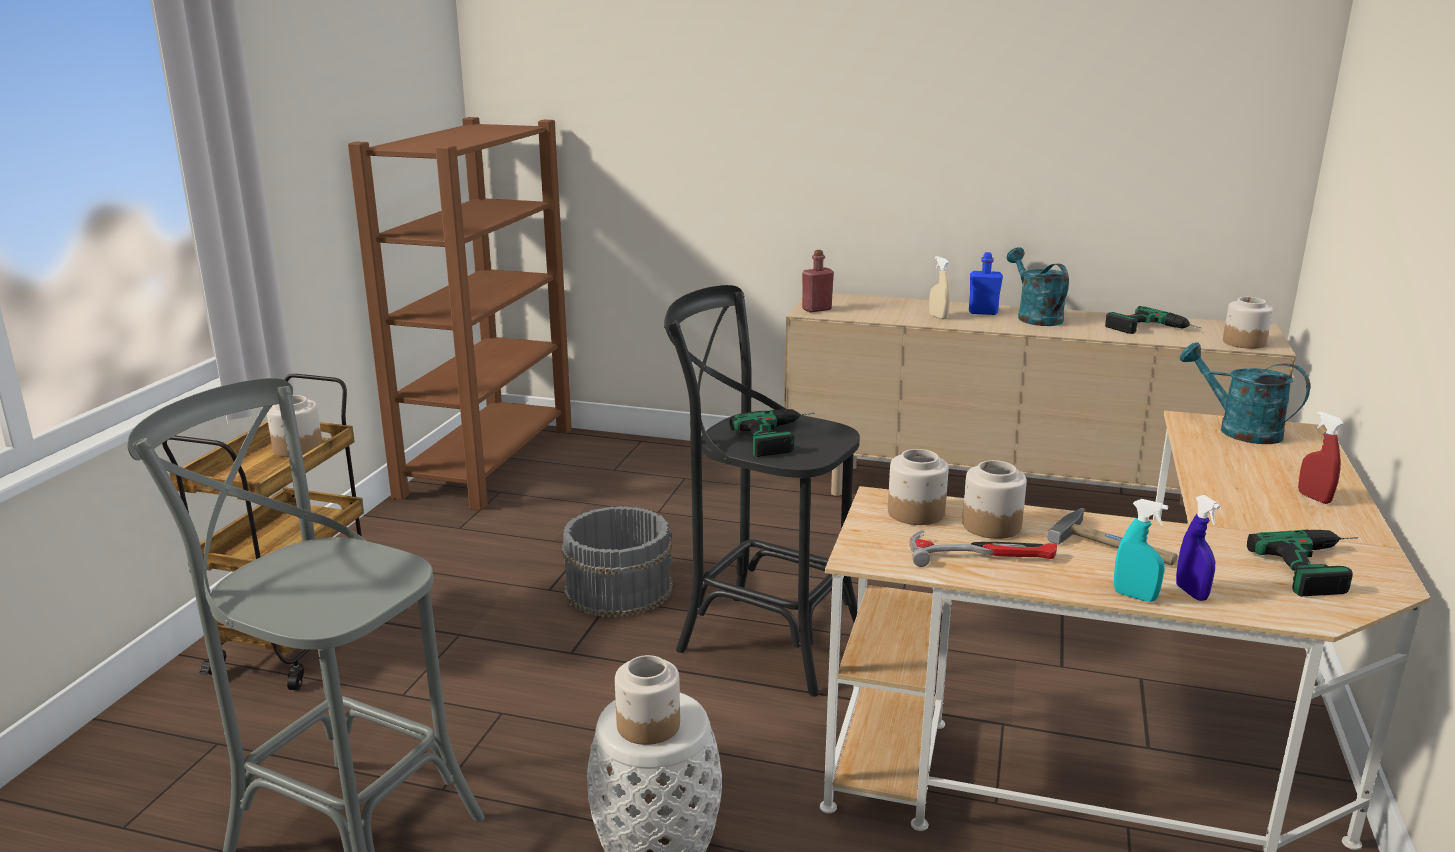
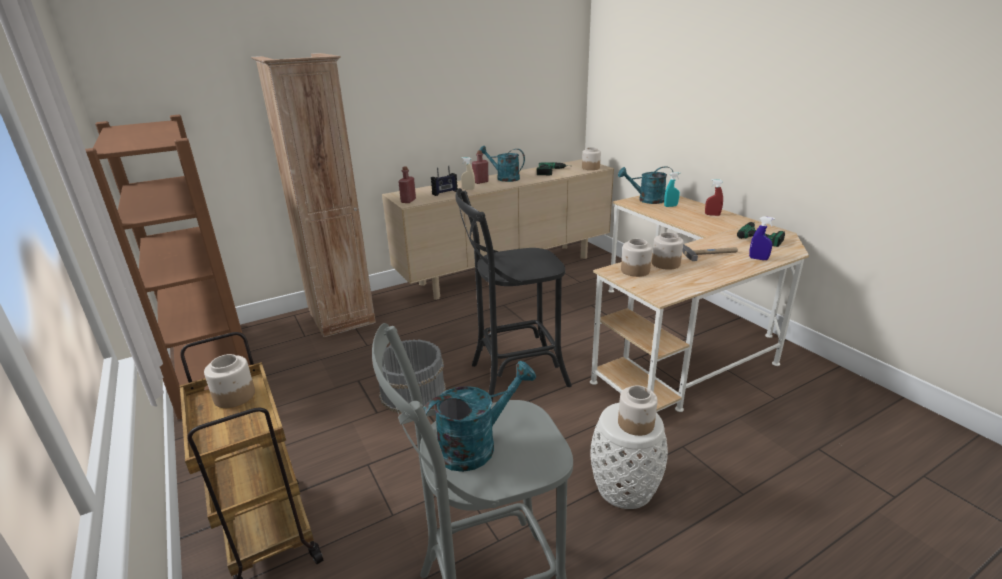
camera: 45 degrees left, 5 degrees up
(312, 573) = (476, 445): none -> turquoise watering can
(686, 465) = (342, 316): none -> brown cabinet
(783, 437) = (521, 262): power drill -> none
(891, 312) = (445, 193): none -> radio
(982, 554) = (687, 275): hammer -> none
(983, 312) = (480, 182): blue bottle -> red bottle
(1134, 596) = (751, 267): turquoise spray bottle -> turquoise spray bottle (670, 206)

